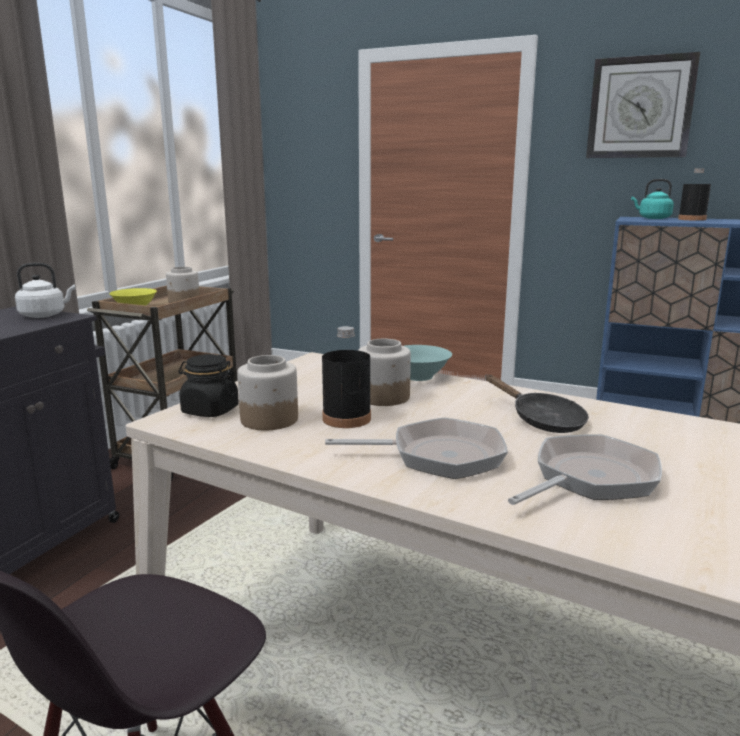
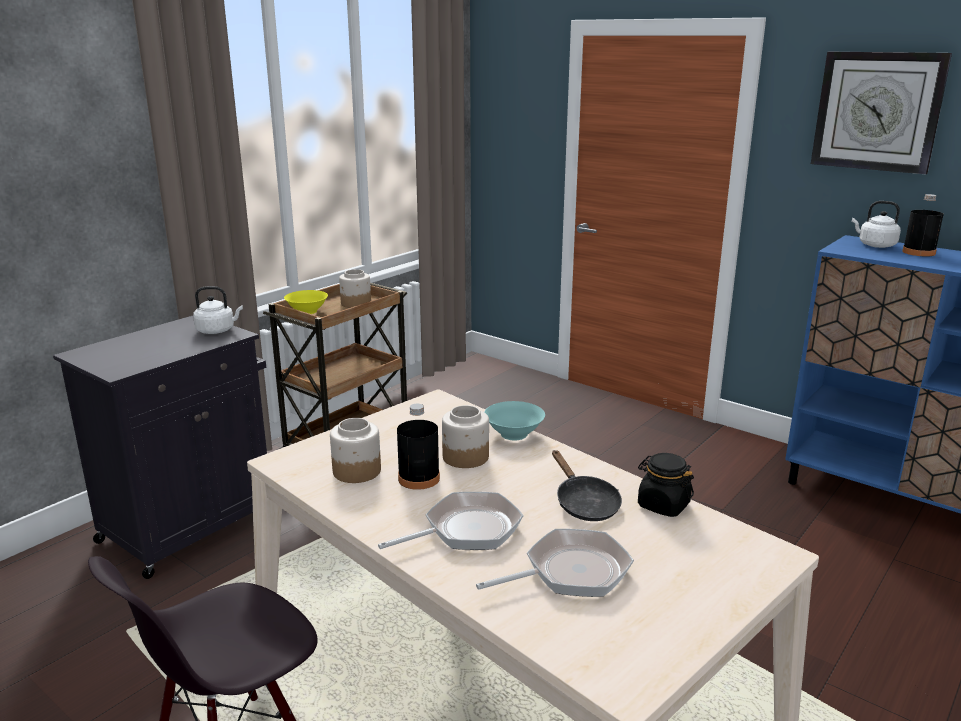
camera: 15 degrees right, 5 degrees up
(210, 411) = (315, 454): black jar -> black jar (663, 505)
(438, 456) = (466, 530): frying pan -> frying pan turned 45 degrees counterclockwise
(652, 218) = (875, 245): turquoise kettle -> white kettle

